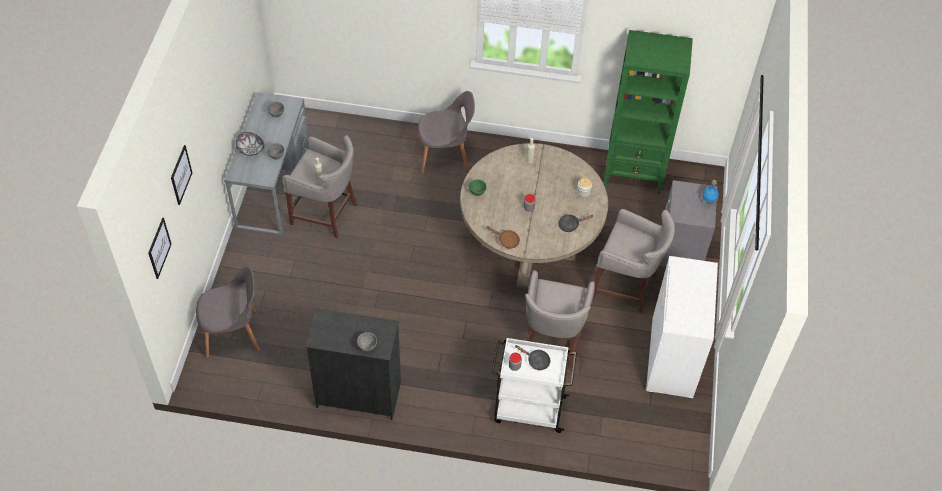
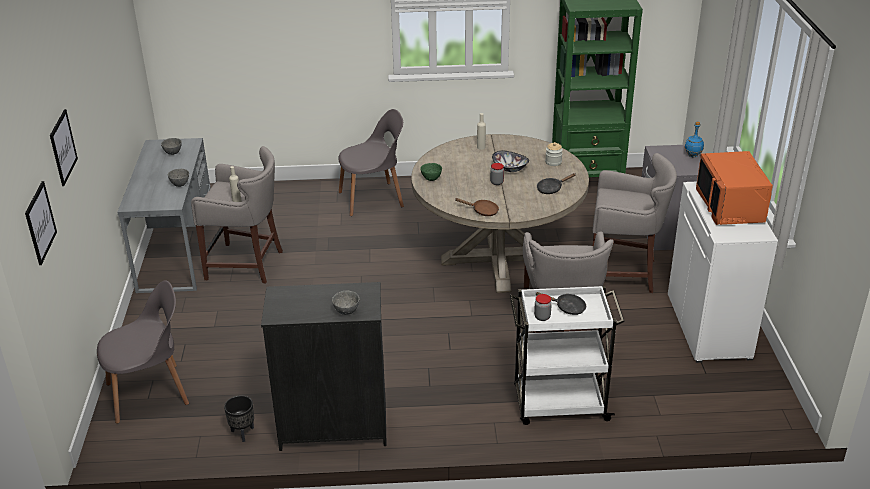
camera: 10 degrees left, 20 degrees down
(250, 150) = (146, 183): bowl -> bowl (509, 169)
(293, 385) = (242, 433): none -> black planter
(694, 294) = (731, 207): none -> orange microwave

